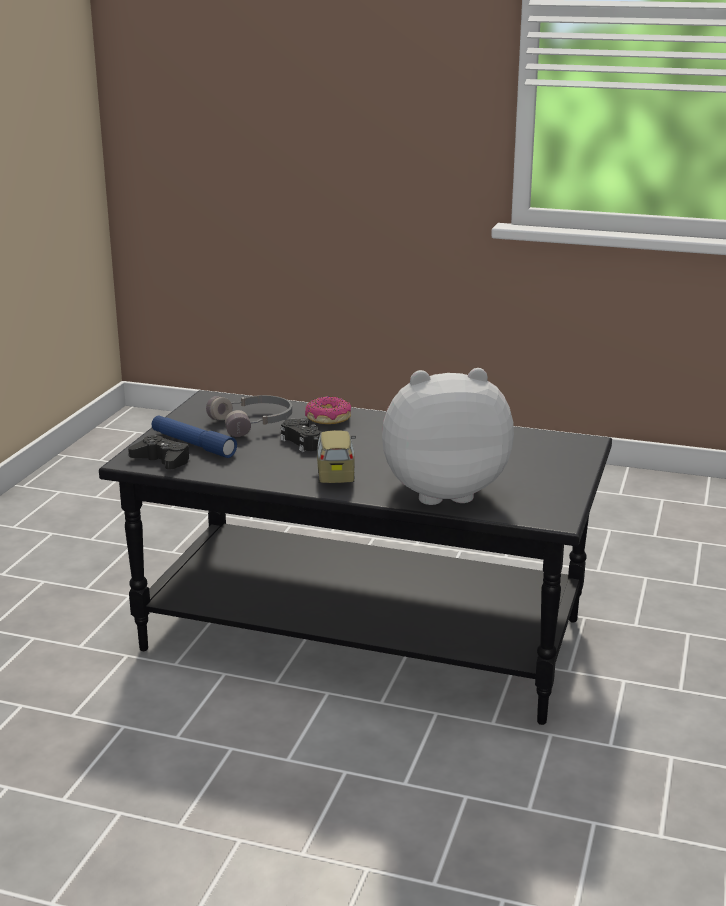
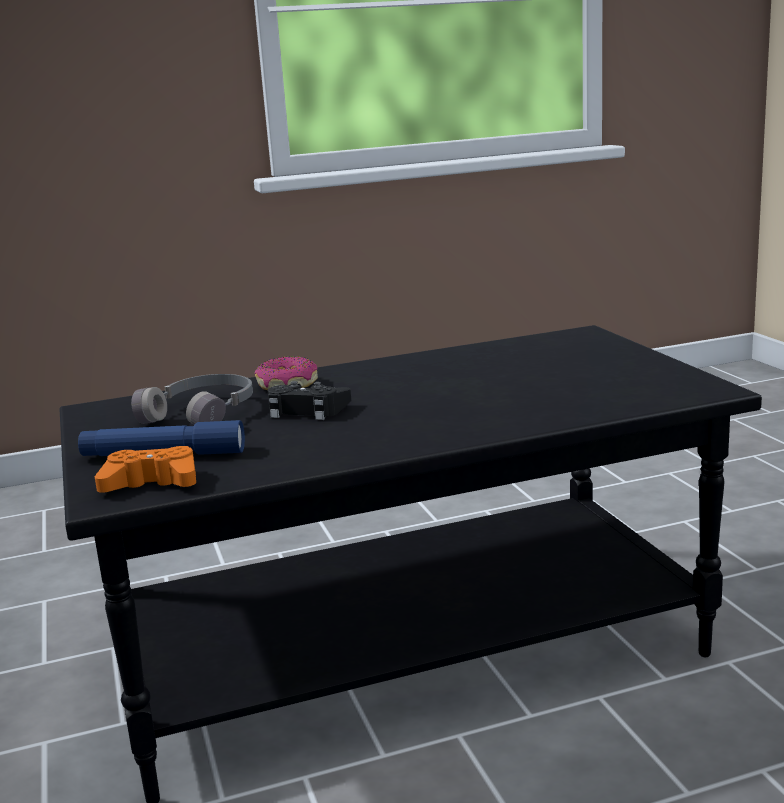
camera: 35 degrees left, 5 degrees down
(162, 460) = (152, 483): black game controller -> orange game controller
(335, 473) = (406, 425): toy car -> none
(442, 491) = (556, 403): plush toy -> none

